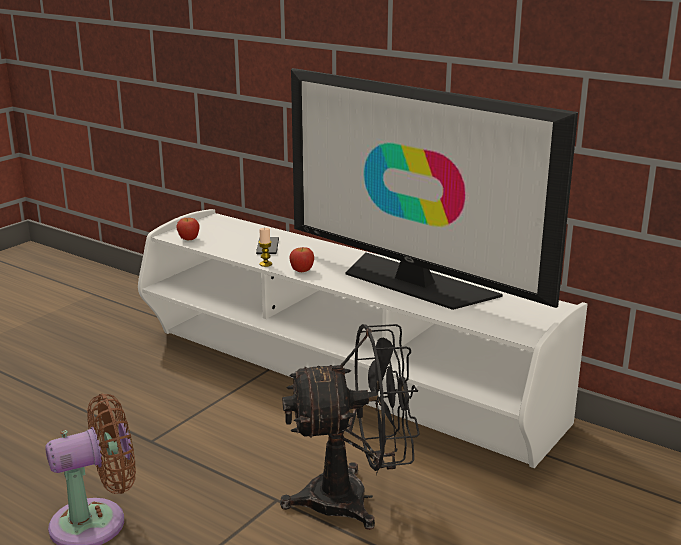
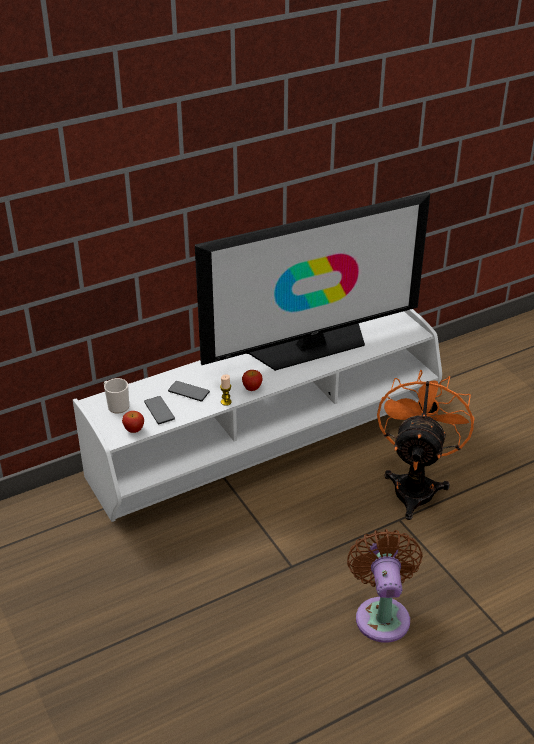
camera: 65 degrees left, 15 degrees up
(219, 226) = (116, 405): none -> mug
(226, 242) = (159, 411): none -> phone
(354, 499) = (415, 485): black fan -> orange fan

